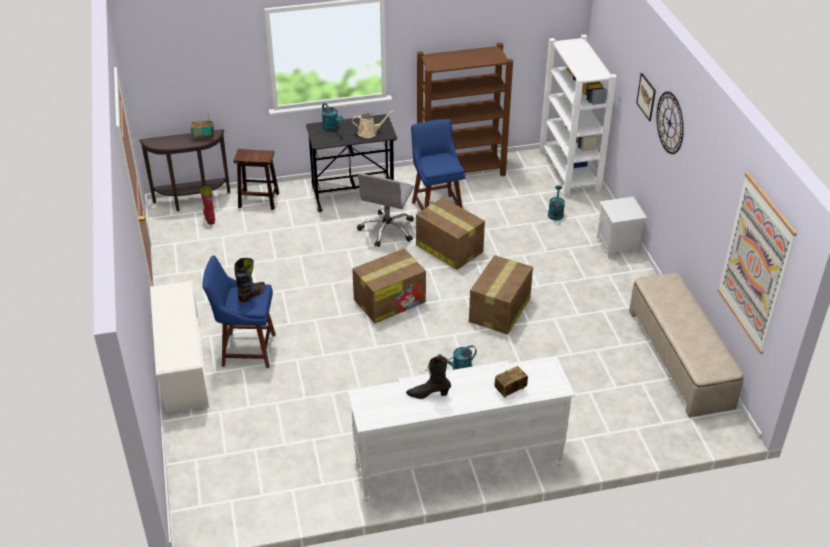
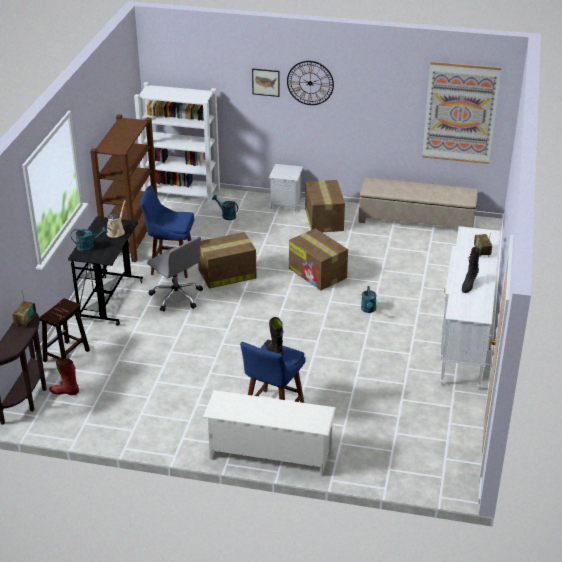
camera: 65 degrees left, 5 degrees down
(390, 300) = (268, 319): cardboard box -> cardboard box (324, 219)

